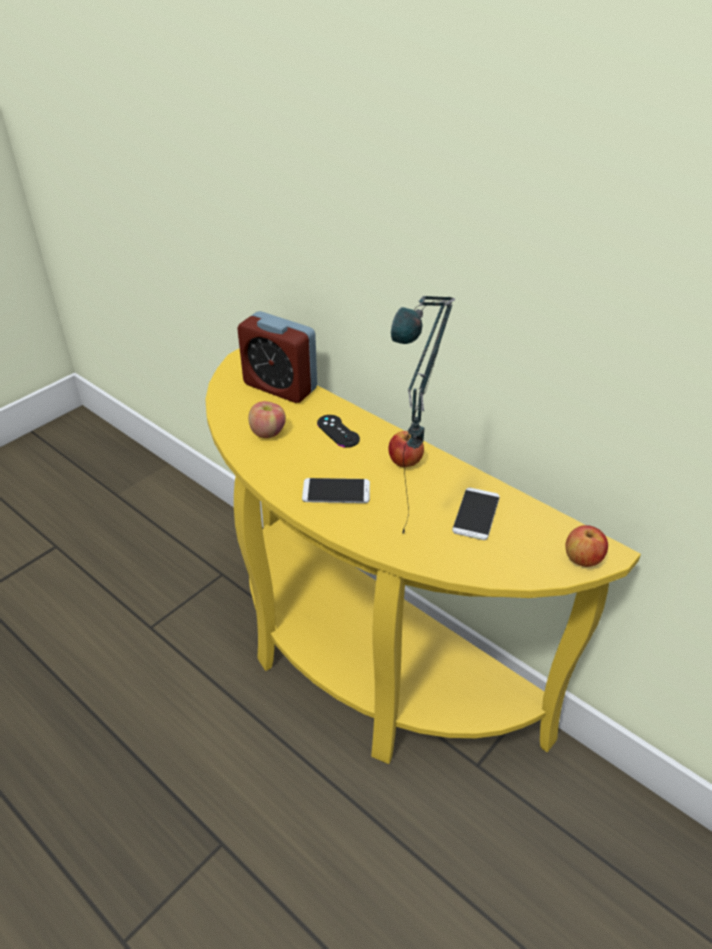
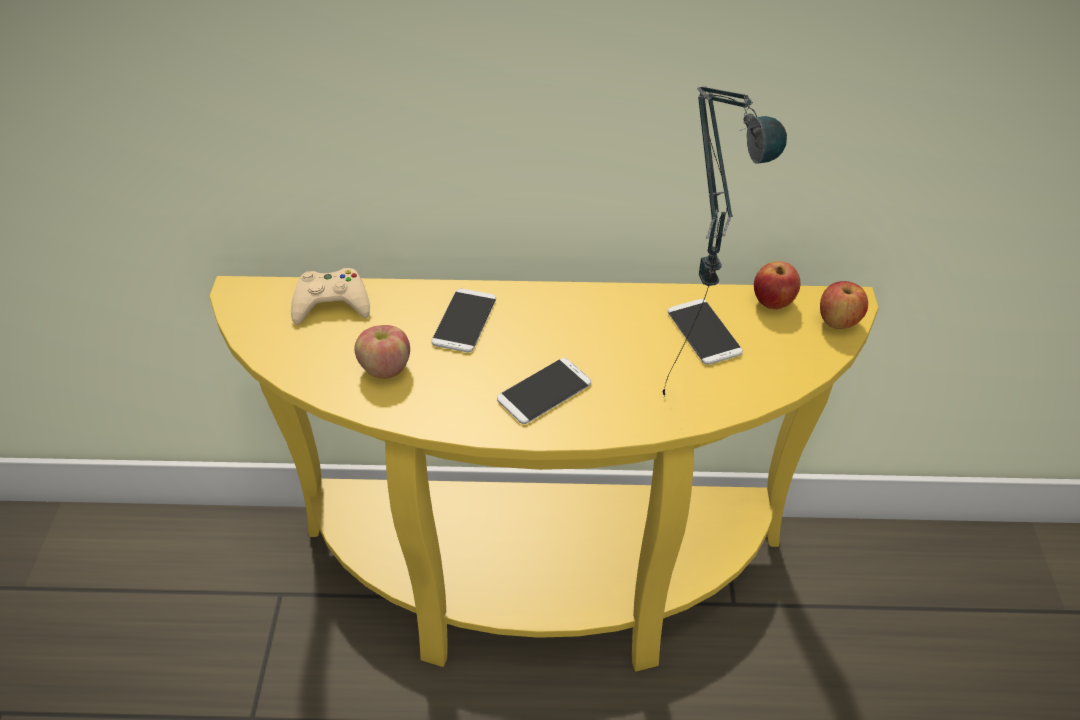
camera: 40 degrees left, 5 degrees up
(280, 386) = (331, 303): alarm clock -> beige game controller
(338, 431) = (464, 321): black game controller -> phone
(405, 462) = (576, 317): apple -> apple (773, 302)

